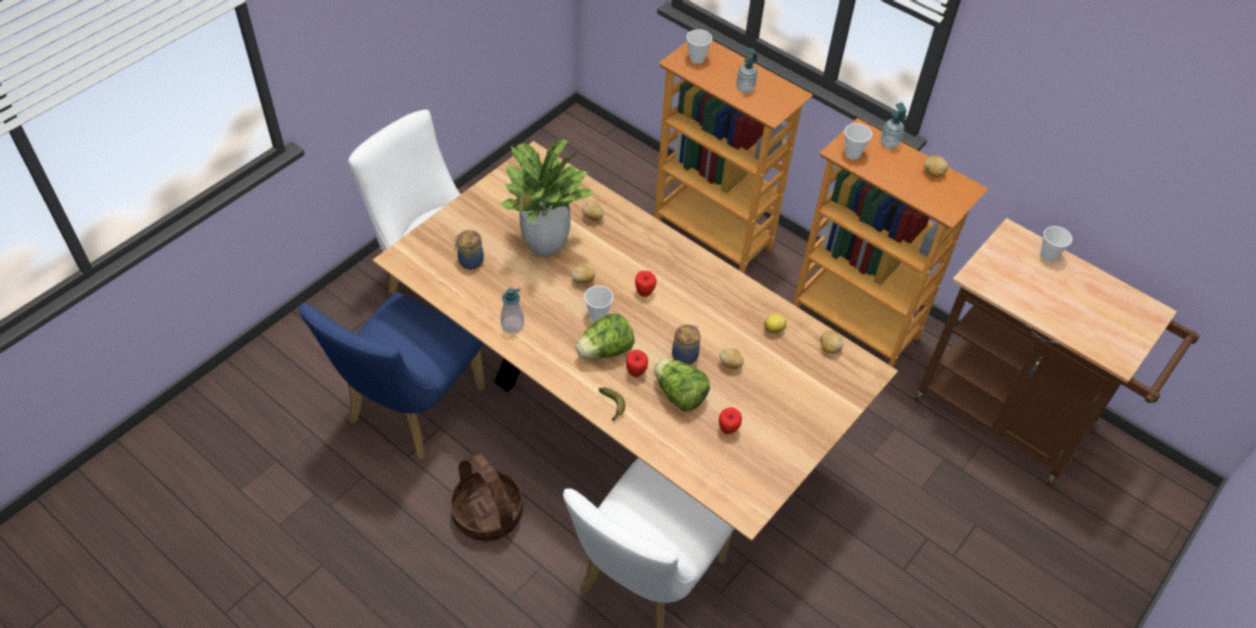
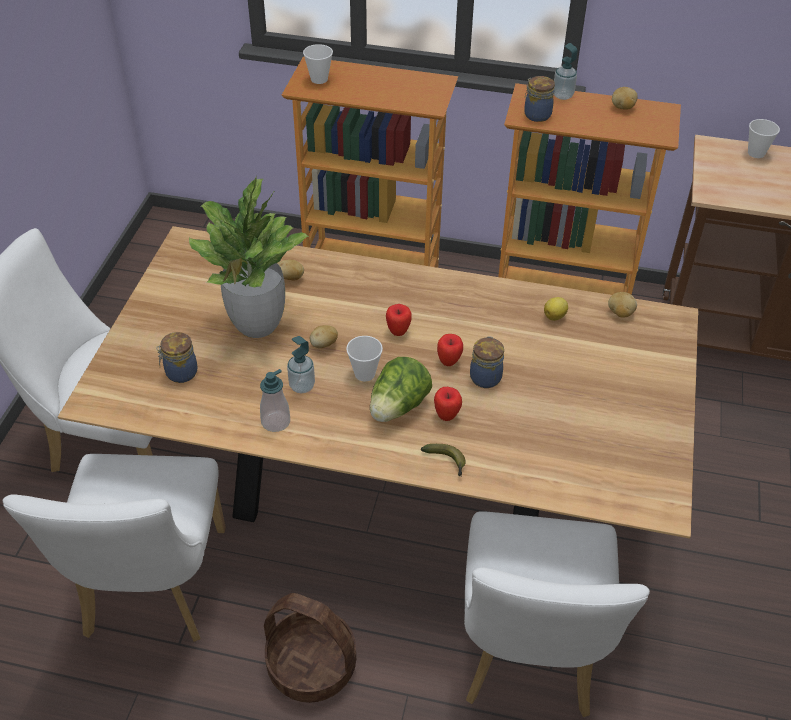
camera: 25 degrees left, 5 degrees down
(409, 411) = (152, 592): blue chair -> white chair
(679, 395) = (508, 420): lettuce -> none
(728, 430) = (583, 433): apple -> apple (449, 362)
(730, 364) = (537, 367): potato -> none
(745, 88) = (388, 91): soap dispenser -> soap dispenser (302, 386)
(852, 153) = (536, 114): cup -> jar

